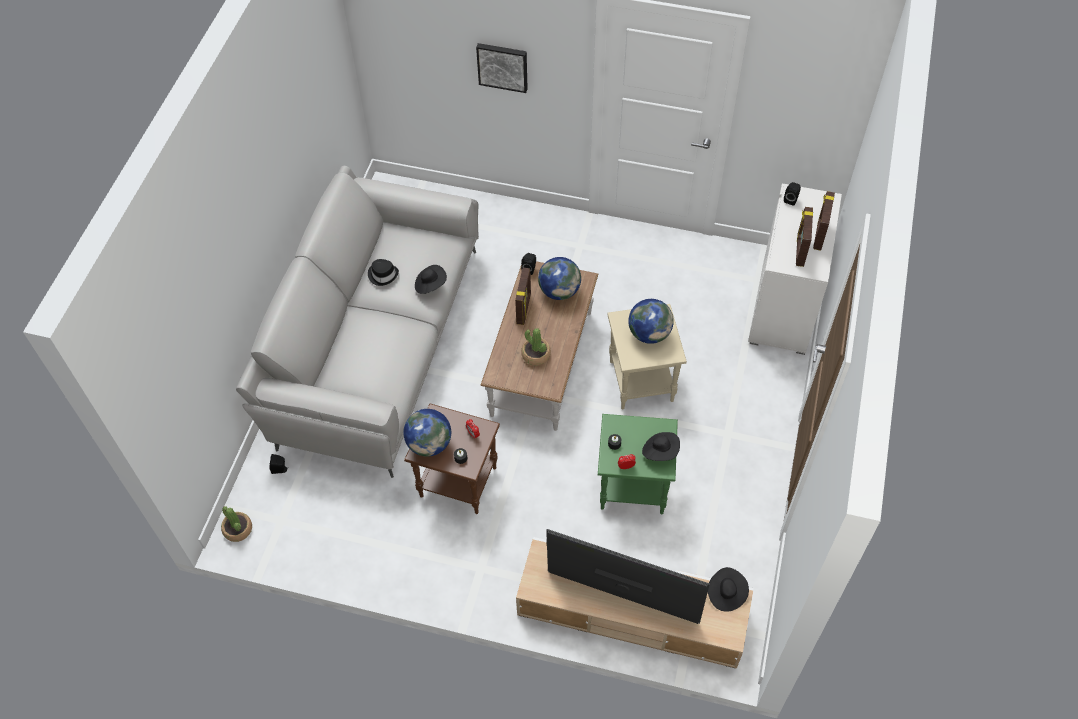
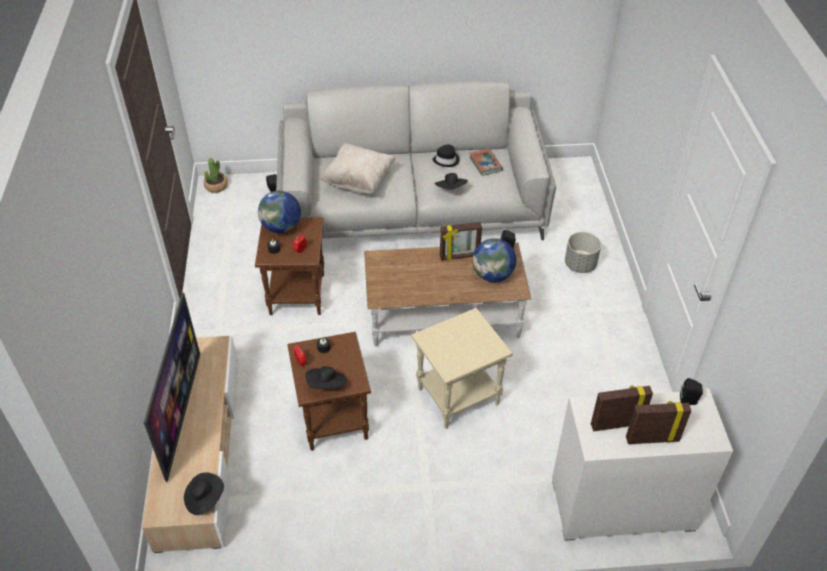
camera: 70 degrees right, 10 degrees down
(377, 360) = (358, 181): none -> beige pillow
(405, 245) = (485, 164): none -> book
(503, 66) = (655, 99): picture -> none
(521, 236) = (580, 265): none -> grey planter
(536, 355) = (411, 277): potted plant -> none
(632, 488) = (332, 419): green side table -> brown side table
(649, 333) = (465, 344): globe -> none

